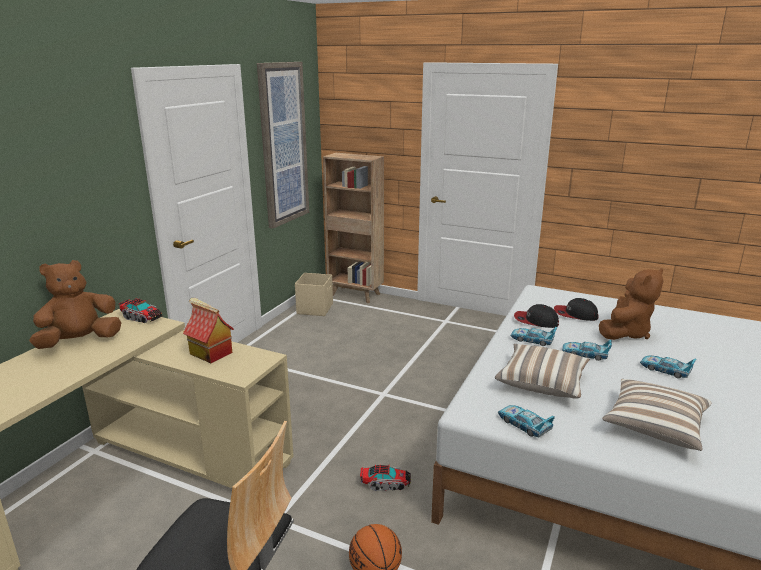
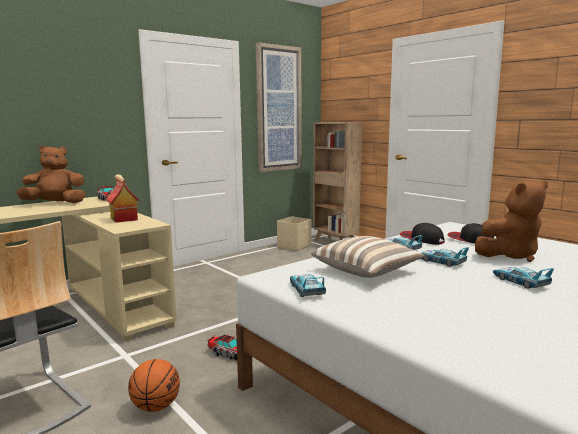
camera: 25 degrees right, 10 degrees down
(654, 426) = (444, 313): pillow -> none

